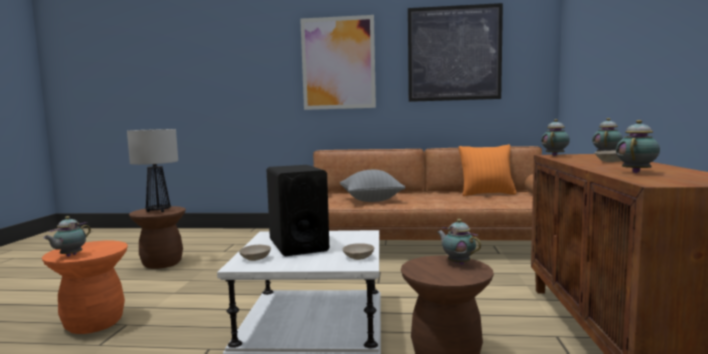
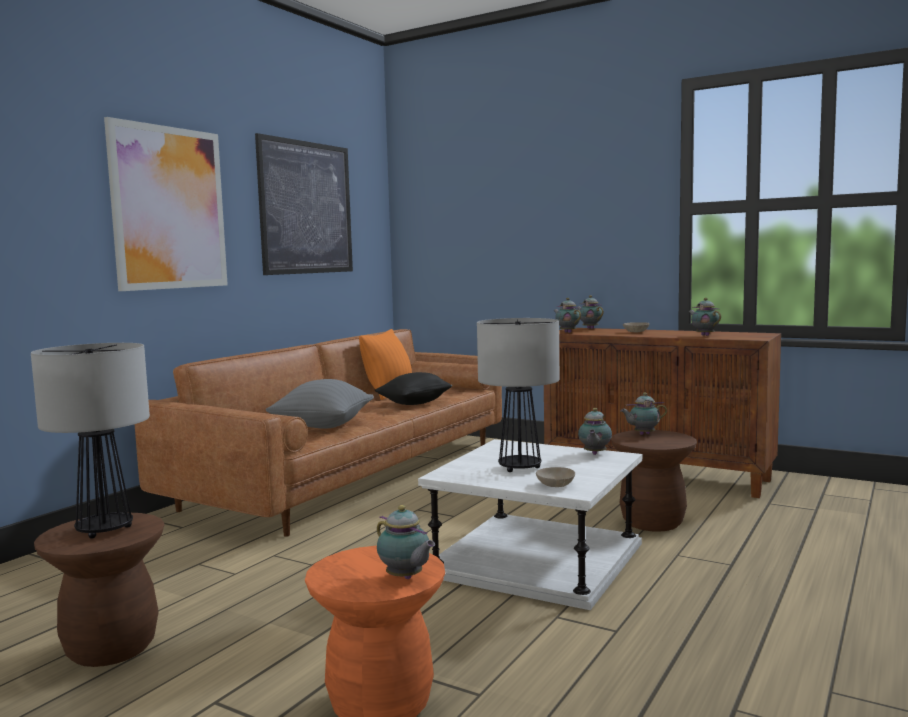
camera: 65 degrees left, 0 degrees up
(298, 245) = (519, 468): black speaker -> table lamp
(359, 257) = (594, 454): beige bowl -> teapot
(465, 202) = (414, 403): none -> black pillow

